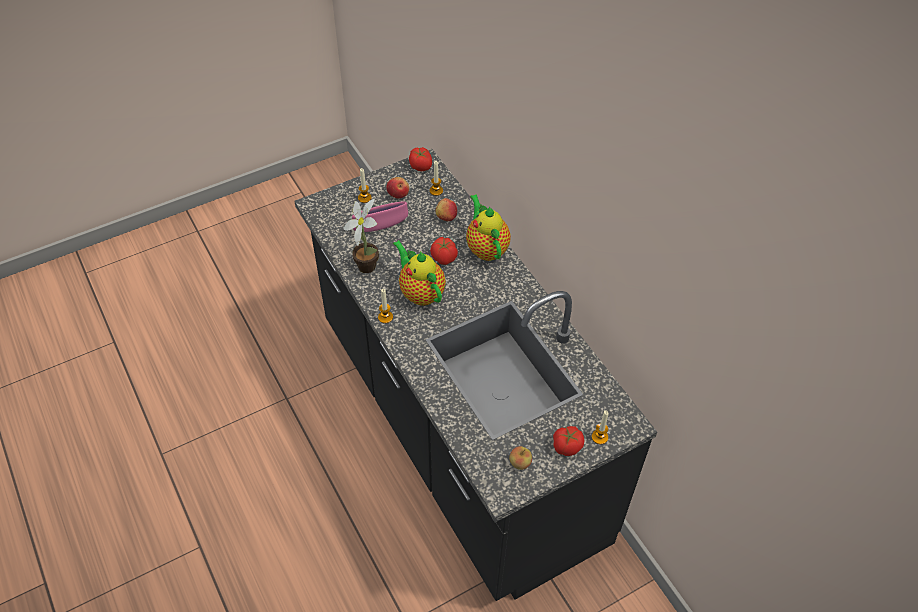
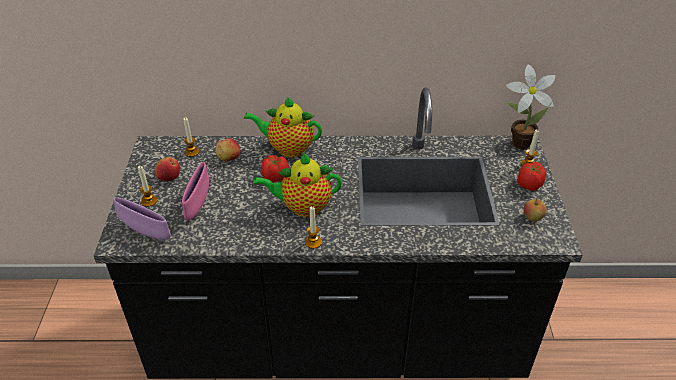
camera: 60 degrees left, 10 degrees down
(333, 213) = (145, 231): none -> purple bowl
(366, 264) = (235, 231): potted plant -> potted plant (517, 143)
(421, 166) = (152, 150): tomato -> none

